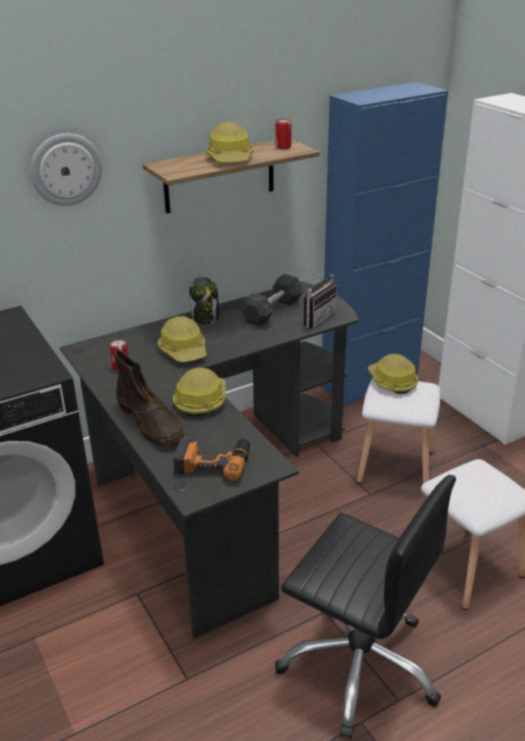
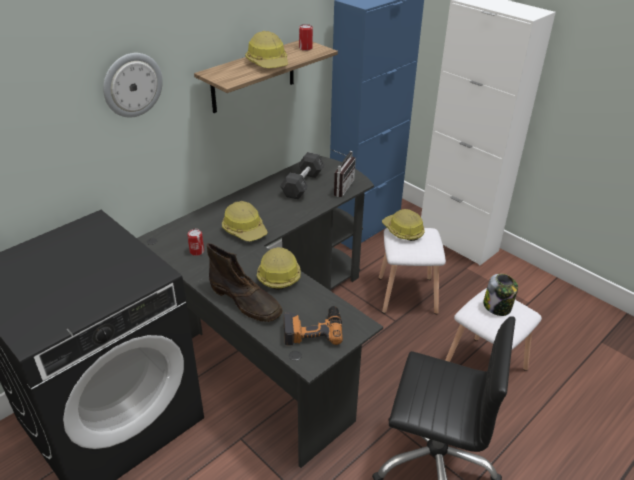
camera: 15 degrees left, 5 degrees up
(205, 317) = (250, 196): jar -> jar (497, 307)

